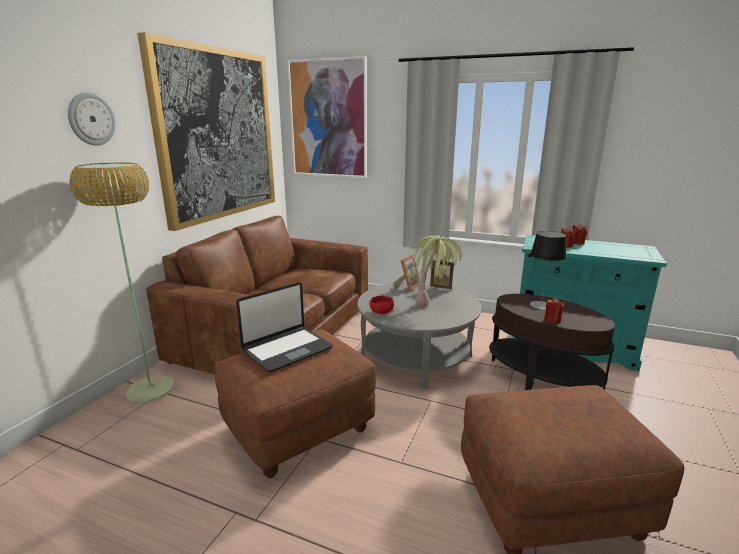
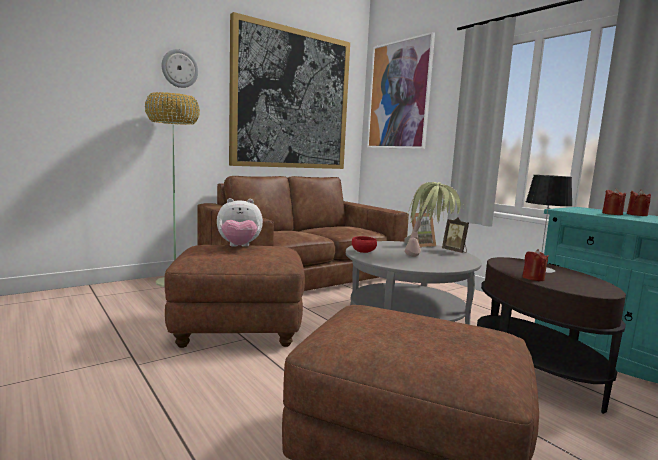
camera: 30 degrees right, 10 degrees down
(286, 349) = (239, 247): laptop -> plush toy

